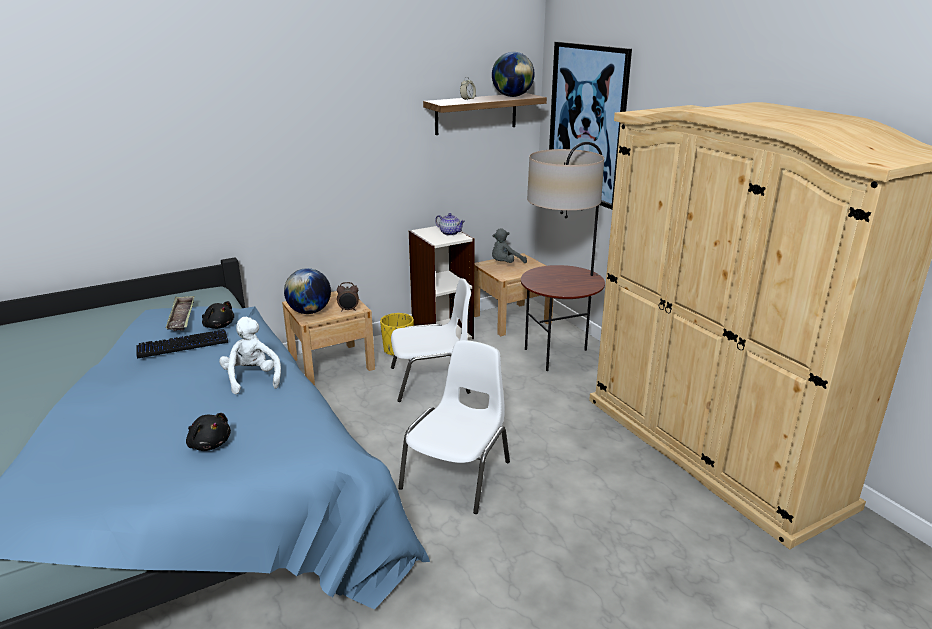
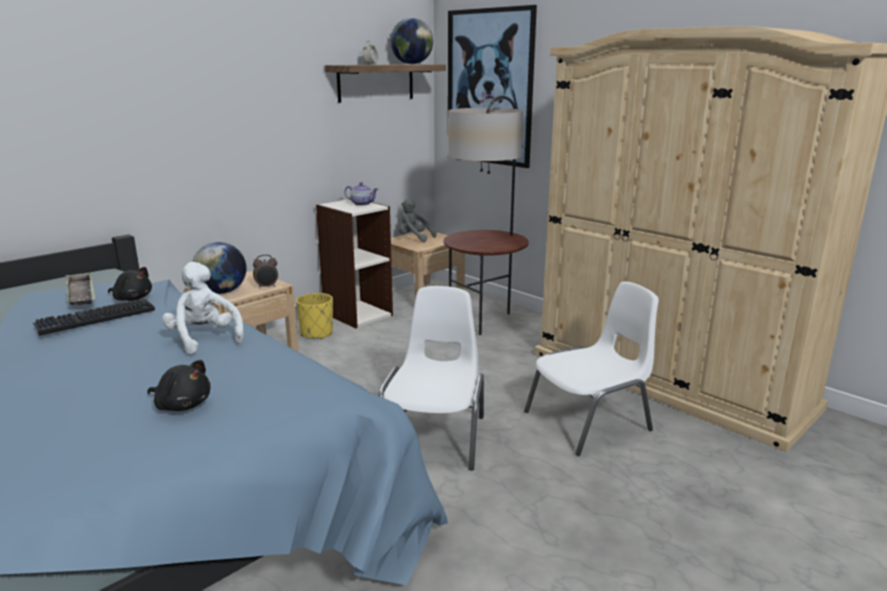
camera: 15 degrees left, 5 degrees down
(431, 381) = (365, 356): white chair -> white chair (589, 421)
(505, 264) = (414, 238): grey plush toy -> grey plush toy turned 75 degrees clockwise

